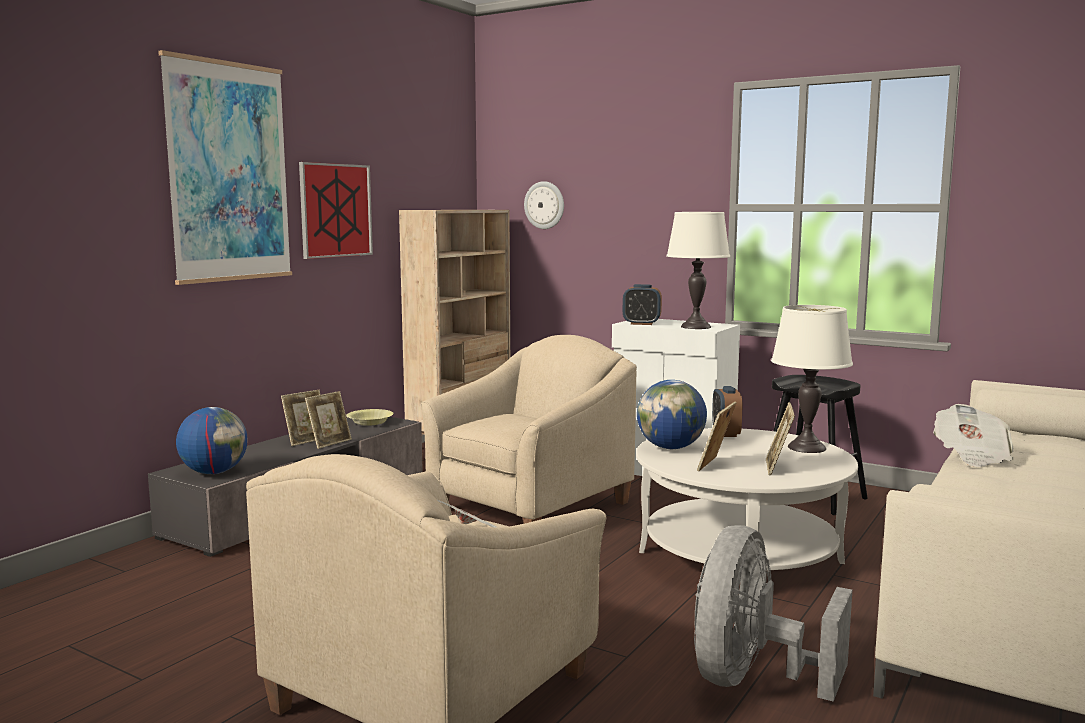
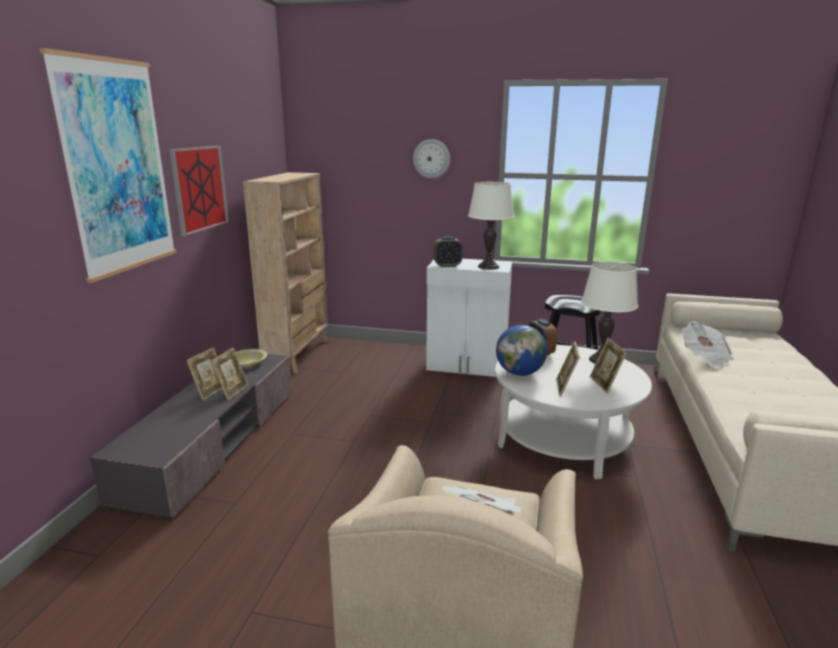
camera: 20 degrees left, 10 degrees up
(214, 472) = (155, 445): globe -> none
(531, 507) = (395, 415): beige armchair -> none
(544, 205) = (348, 169): wall clock -> wall clock (431, 159)
(752, 679) = (653, 555): grey fan -> none

